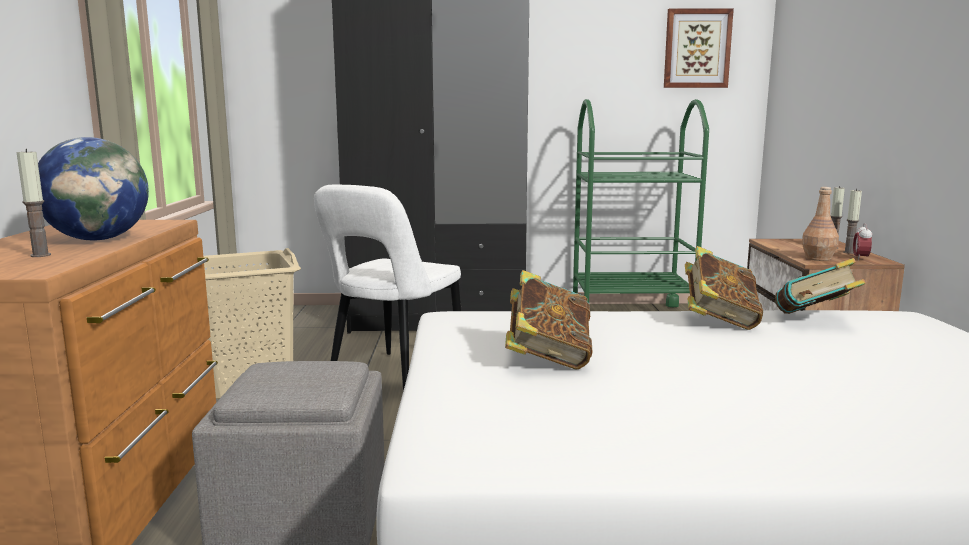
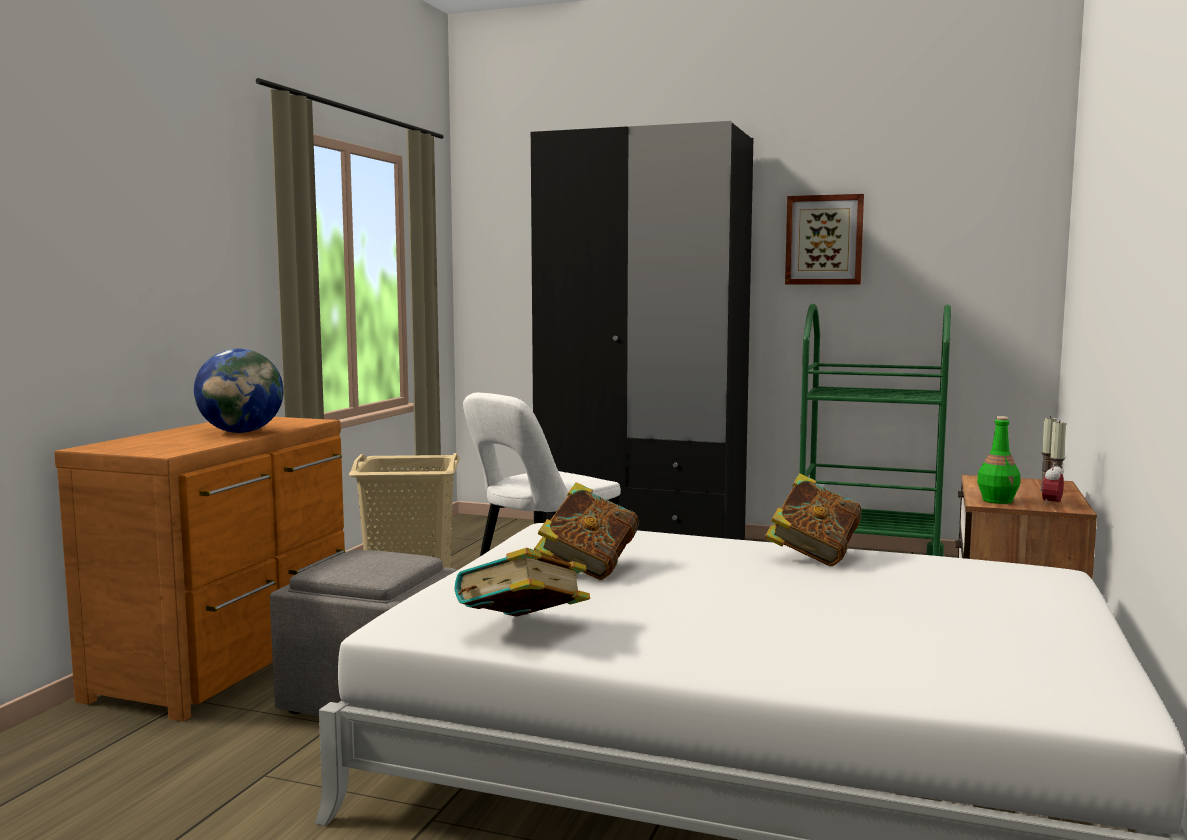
camera: 20 degrees right, 5 degrees down
(40, 255) = (186, 441): candle -> none
(697, 49) = (966, 242): picture -> picture (824, 240)
(814, 321) = (925, 566): book -> book (522, 631)
(818, 258) = (997, 500): brown bottle -> green bottle

